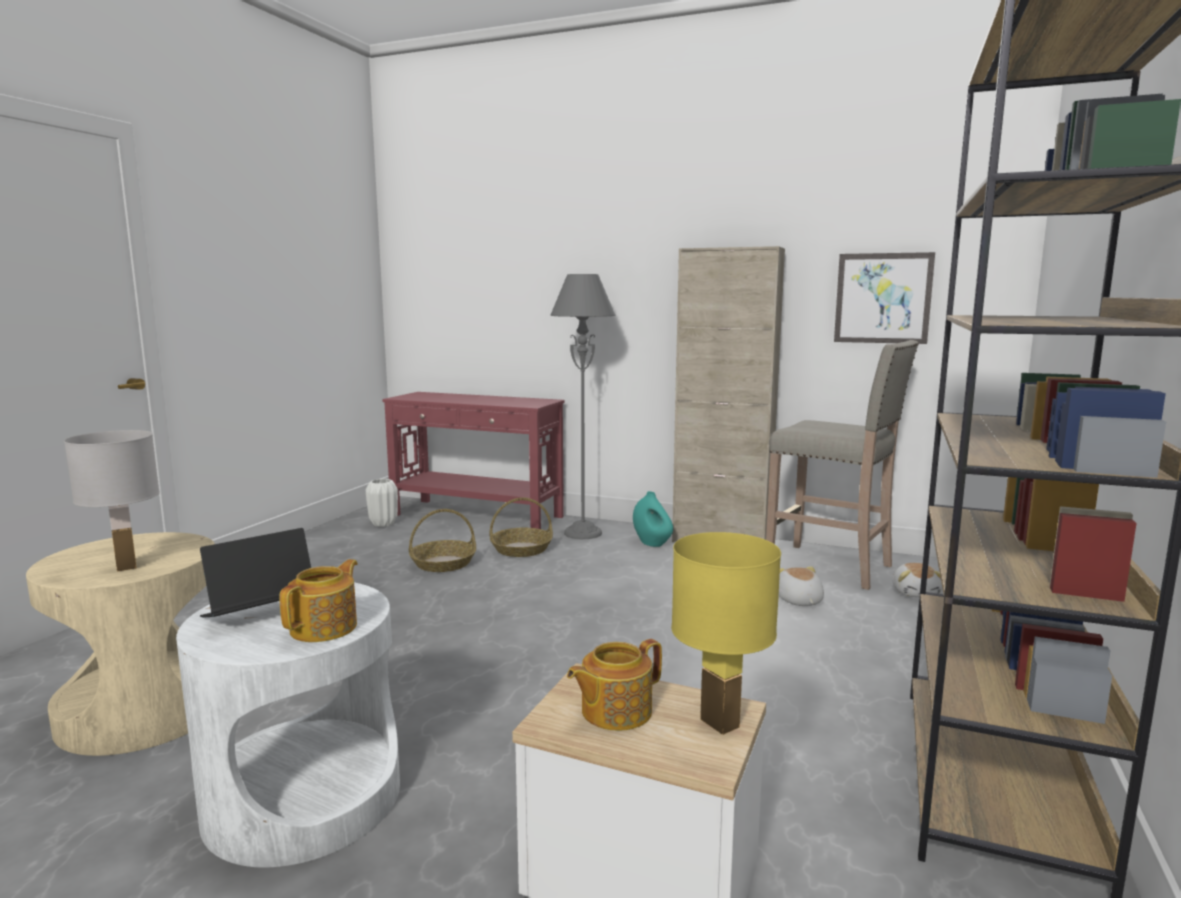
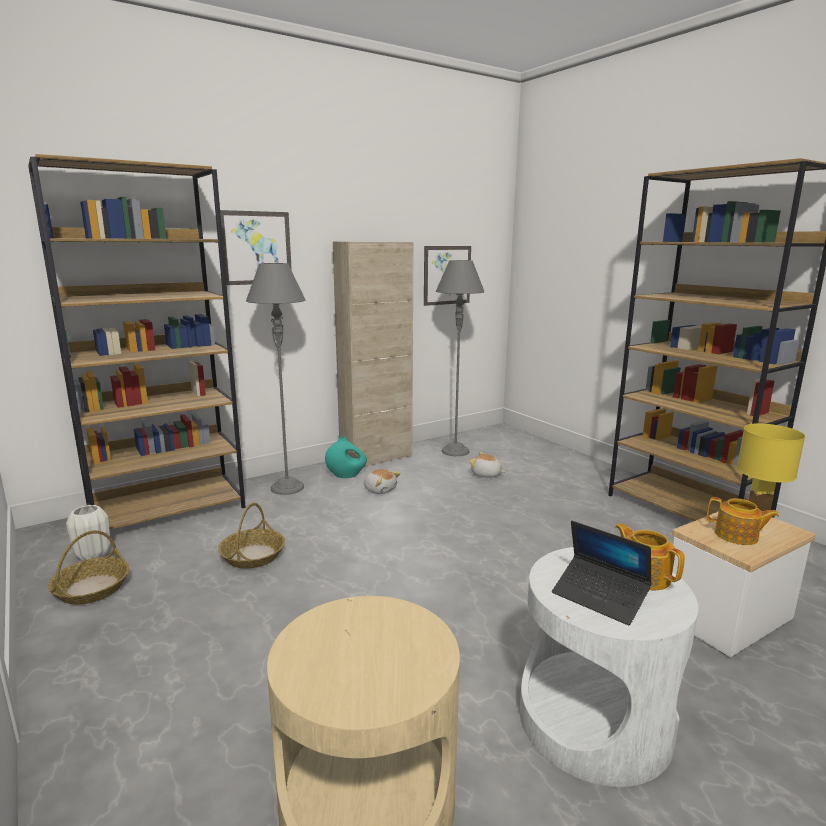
camera: 55 degrees left, 5 degrees up
(127, 566) = (404, 651): white table lamp -> none
(258, 614) = (600, 597): laptop -> laptop turned 45 degrees counterclockwise
(477, 516) = (169, 510): red console table -> brown bookcase
(521, 549) = (279, 517): basket -> basket (91, 589)
(602, 260) = (256, 248): none -> picture
(614, 711) = (737, 536): teapot -> teapot turned 60 degrees counterclockwise
(831, 567) = (455, 451): beige stool -> grey floor lamp
(916, 592) = (509, 449): plush toy -> plush toy (380, 490)

